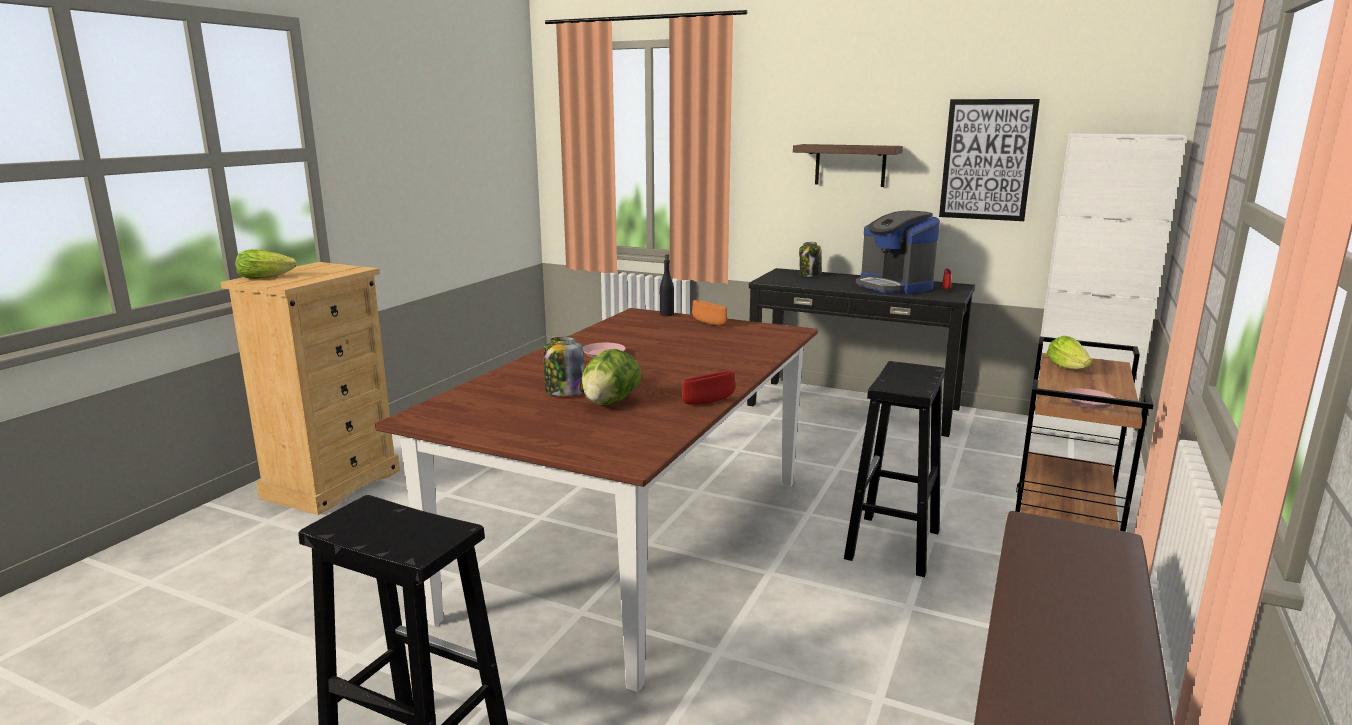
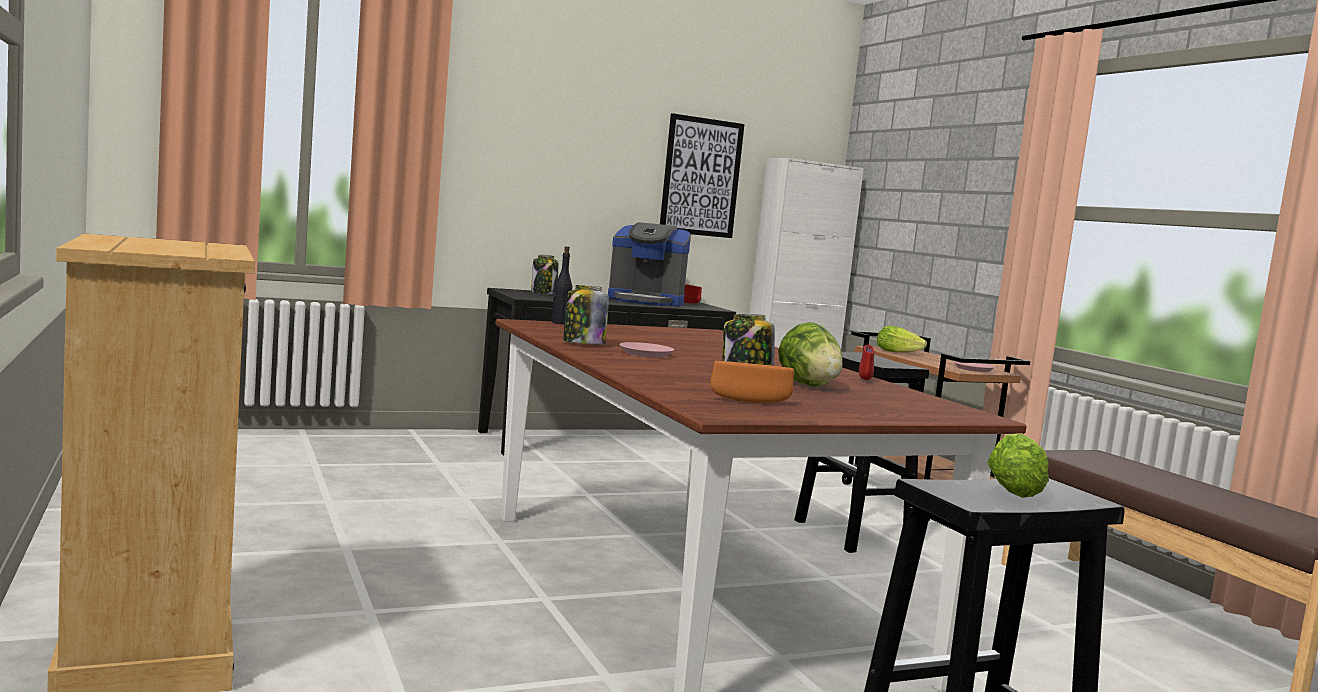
camera: 50 degrees left, 10 degrees down
(268, 277) = (124, 246): lettuce -> lettuce (1017, 489)
(592, 339) = (583, 344): none -> jar
(709, 324) = (628, 329): orange bowl -> orange bowl (750, 402)
(850, 165) = (572, 171): shelf -> none

